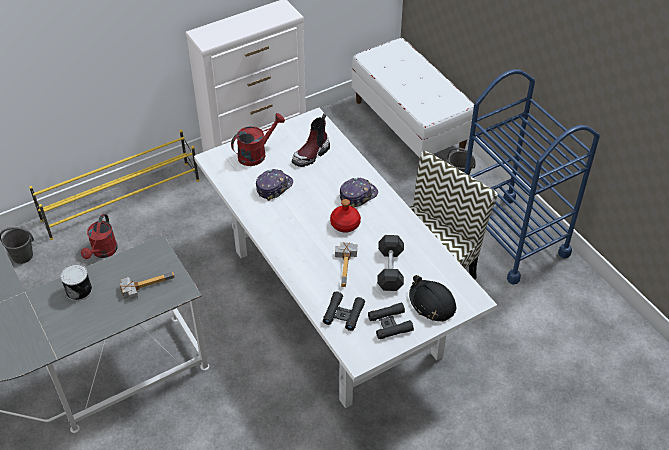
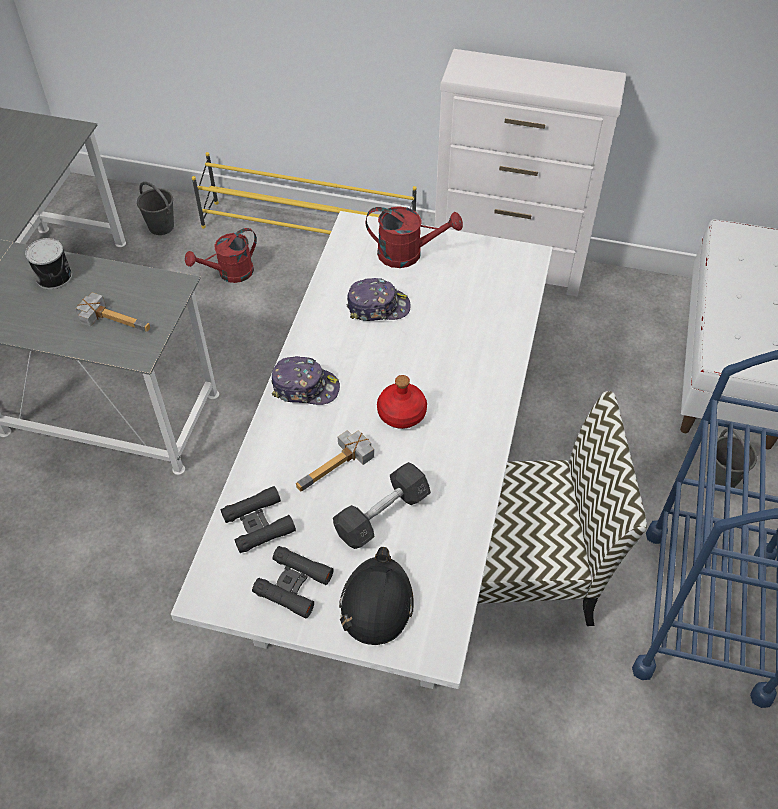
camera: 45 degrees right, 5 degrees up
(311, 154) = (470, 298): boot -> none
(358, 195) = (462, 389): cap -> cap (305, 387)

